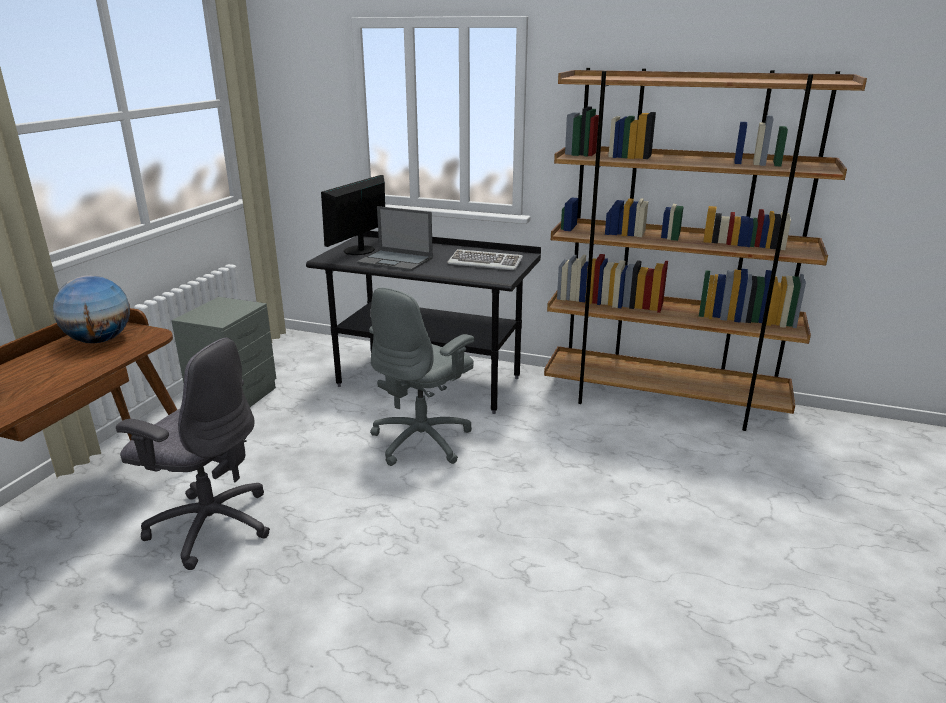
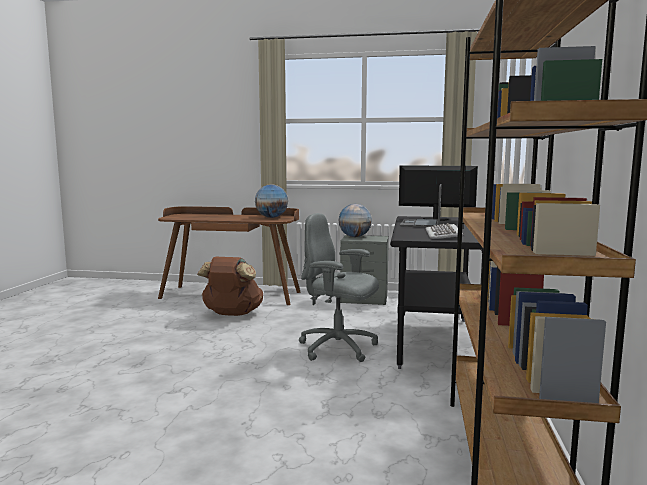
camera: 80 degrees right, 15 degrees down
(202, 315) = (355, 237): none -> globe
(210, 525) = (232, 314): grey office chair -> brown backpack

